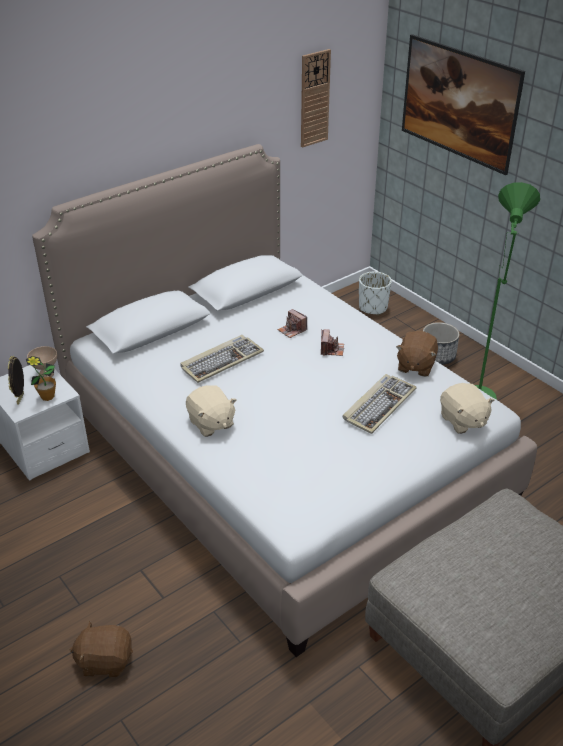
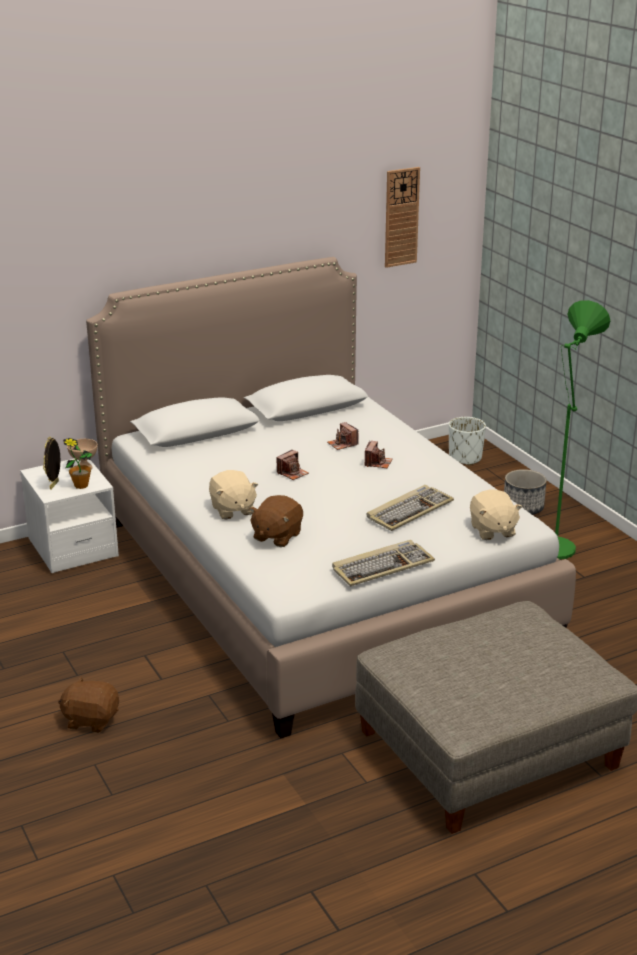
camera: 10 degrees right, 10 degrees down
(222, 360) = (260, 462): keyboard -> keyboard (382, 566)
(256, 371) = (292, 473): none -> camera
(415, 366) = (461, 483): brown plush toy -> brown plush toy (276, 536)
(456, 127) = (549, 253): picture -> none

